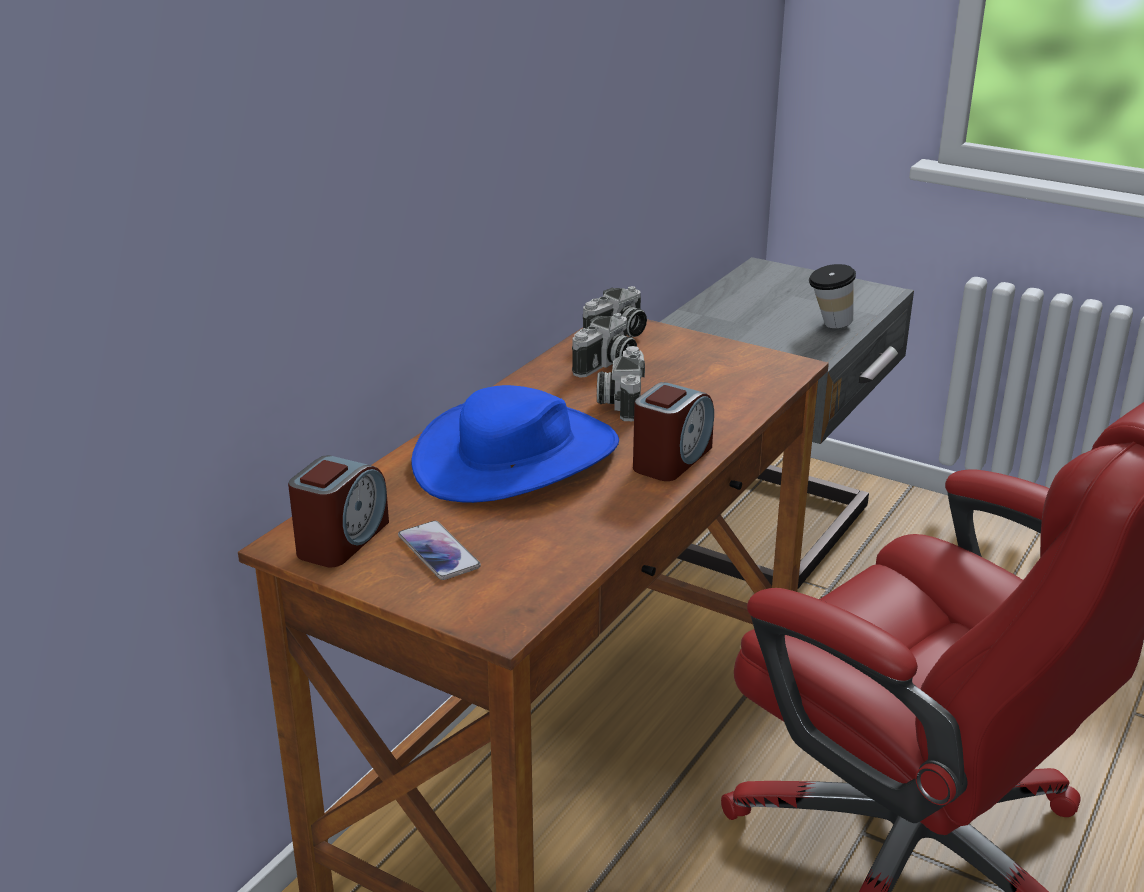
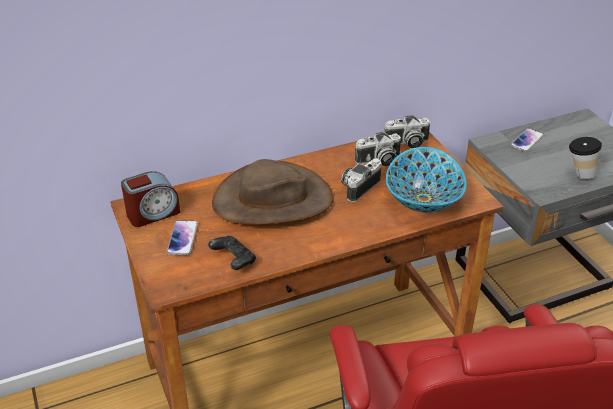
camera: 35 degrees right, 10 degrees up
(517, 457) = (272, 200): blue hat -> brown hat
(559, 548) = (233, 260): none -> black game controller
(671, 459) = (342, 233): alarm clock -> none
(723, 387) = (422, 199): none -> bowl
(725, 309) = (527, 141): none -> phone

